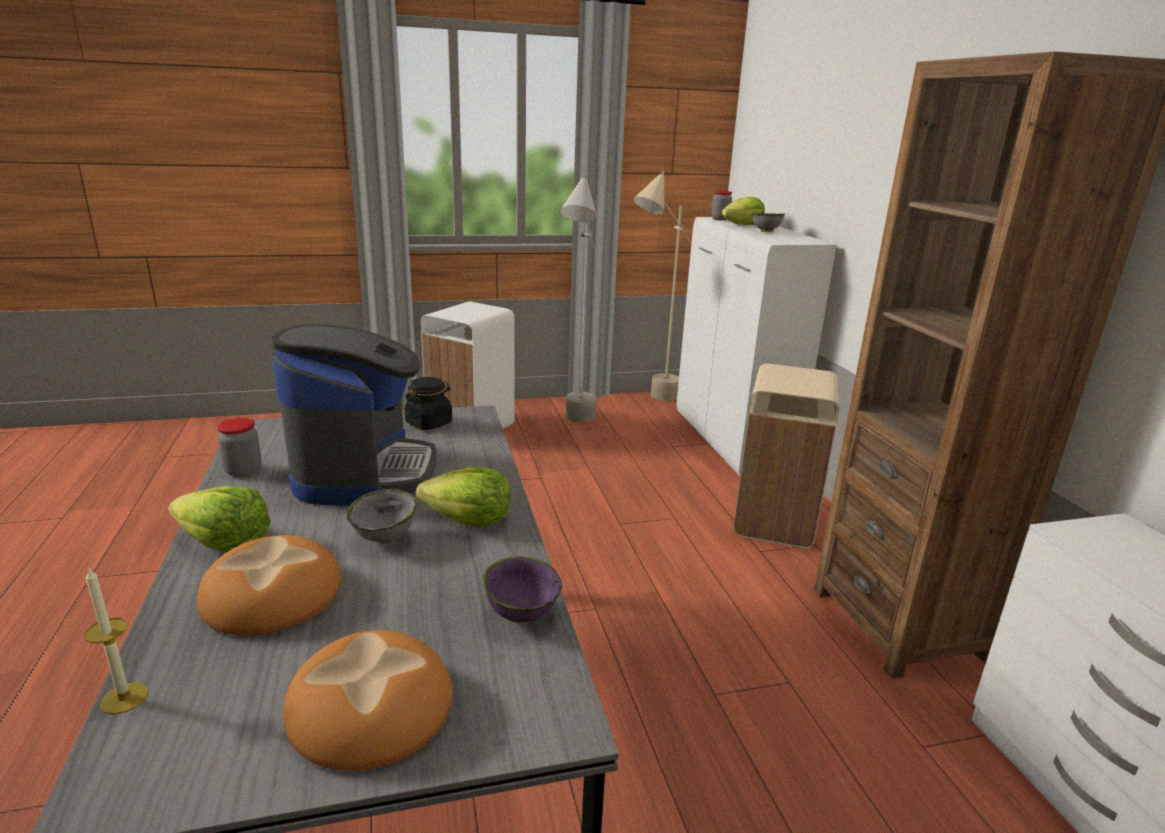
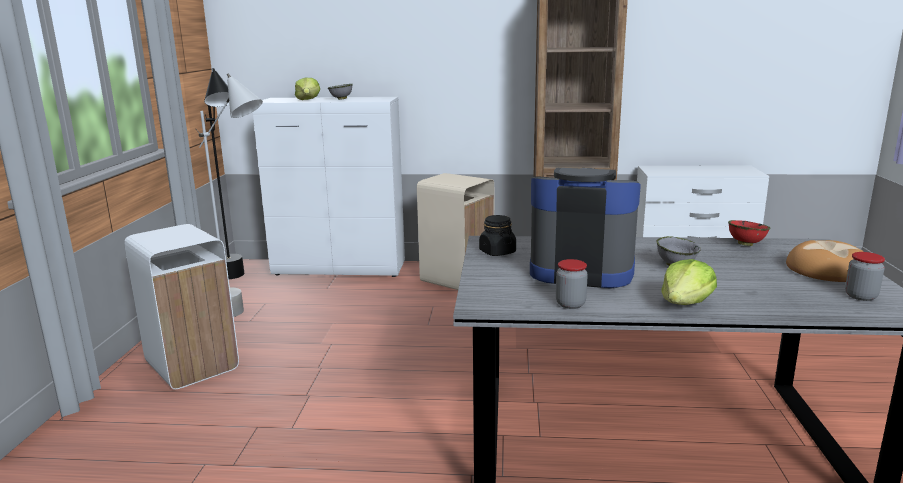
camera: 70 degrees left, 5 degrees down
(124, 698) = (850, 315): candle -> none
(273, 594) = (742, 289): bread -> none
(469, 520) = (651, 248): lettuce -> none
(522, 615) = (745, 244): purple bowl -> red bowl
(651, 402) = (236, 281): beige floor lamp -> black floor lamp
(720, 219) = (274, 100): jar -> jar (860, 296)

